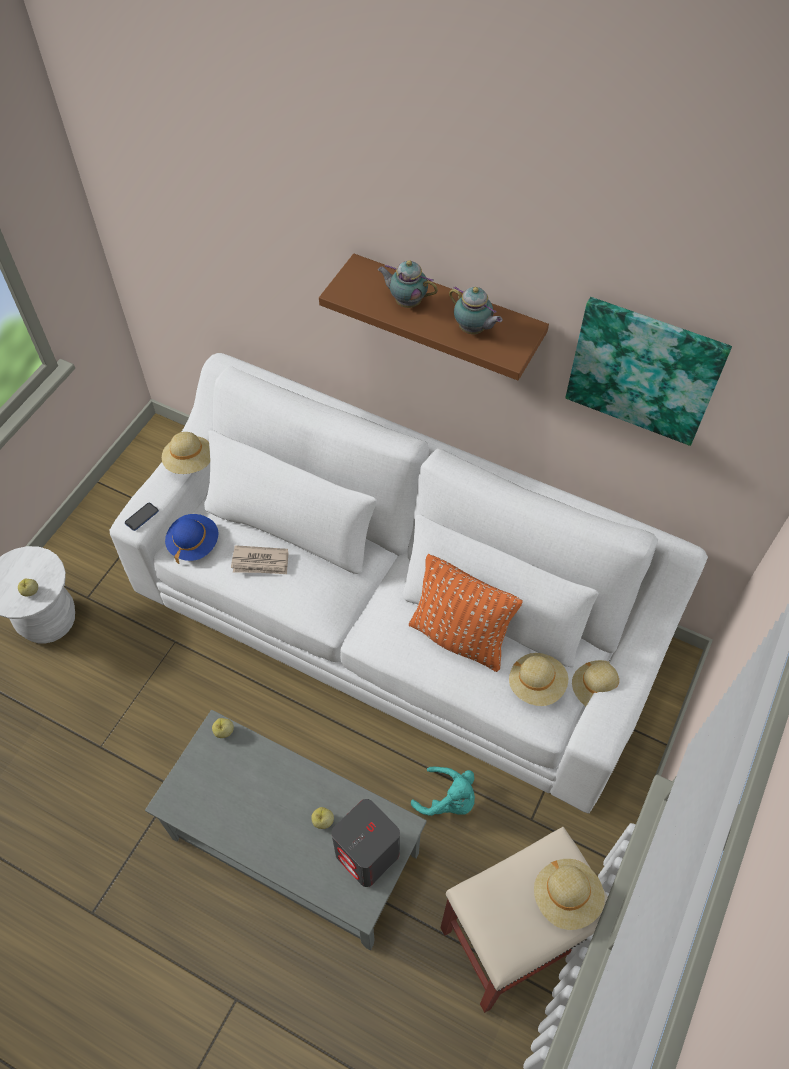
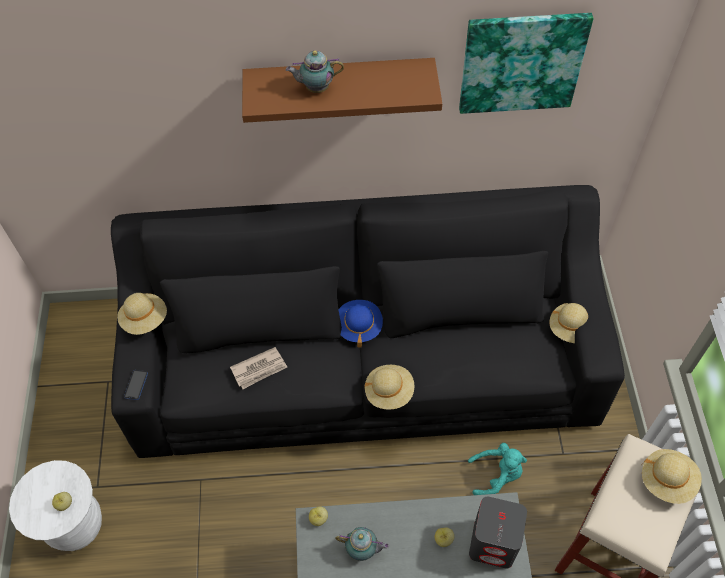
camera: 30 degrees left, 0 degrees up
(194, 544) = (190, 385): blue hat -> blue hat (359, 326)
(395, 617) = (365, 362): white sofa -> black sofa
(459, 637) = (452, 342): orange pillow -> none
(473, 330) = (383, 87): teapot -> teapot (363, 550)
(536, 685) = (530, 347): beige hat -> beige hat (389, 392)

